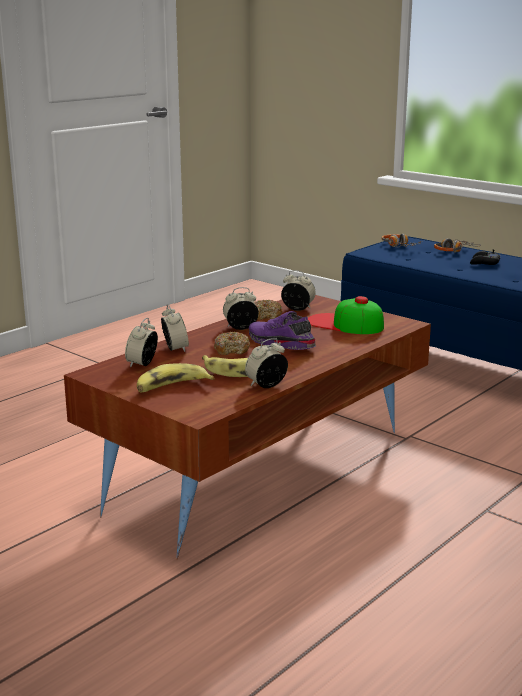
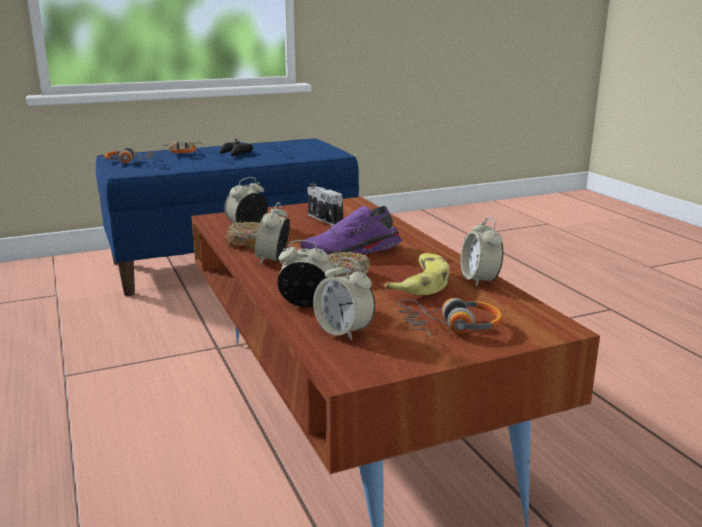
camera: 65 degrees left, 0 degrees up
(171, 387) = (449, 327): banana -> headphones
(344, 324) = (323, 220): cap -> camera

